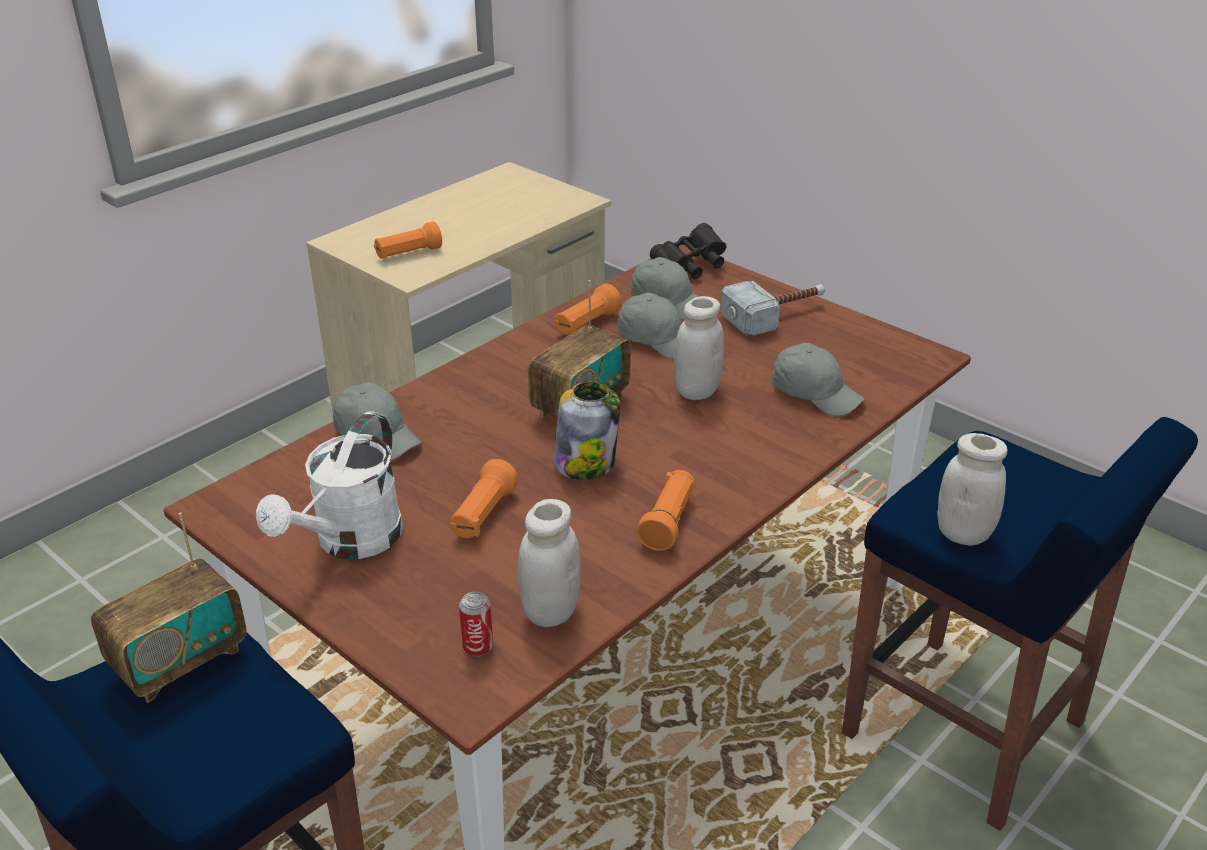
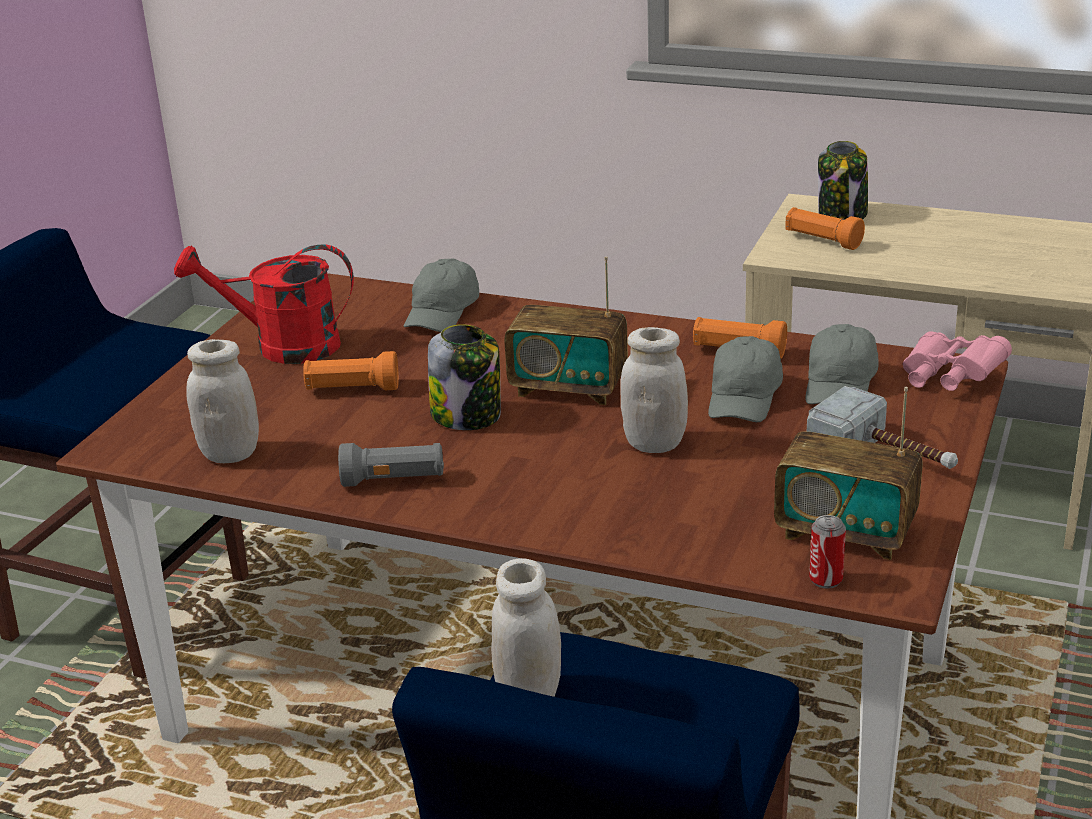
camera: 70 degrees right, 5 degrees down
(180, 661) = (142, 343): radio -> radio (845, 533)
(350, 542) = (282, 346): white watering can -> red watering can
(375, 235) = (842, 215): none -> jar
(478, 647) = (171, 434): can -> can (825, 580)
(668, 522) = (394, 480): orange flashlight -> grey flashlight
(691, 266) = (949, 378): black binoculars -> pink binoculars
(815, 393) = (714, 518): grey cap -> none

